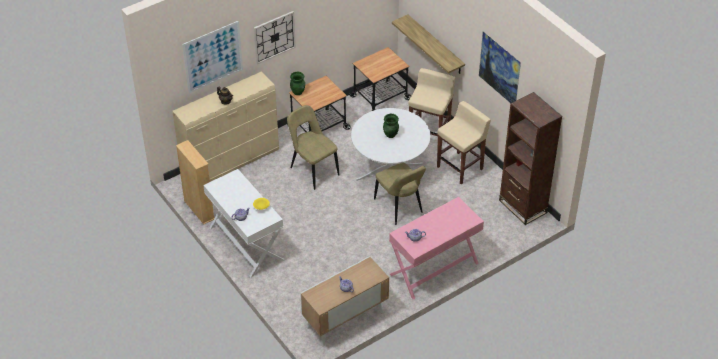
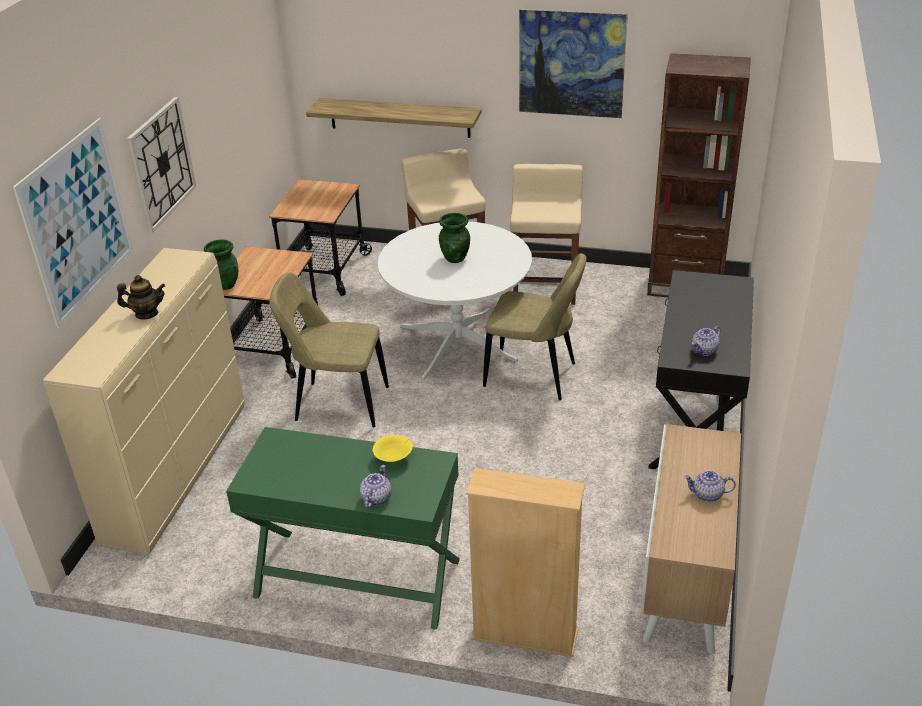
camera: 40 degrees left, 10 degrees down
(199, 210) = (197, 581): beige bookcase -> beige bookcase (525, 635)
(246, 243) = (357, 578): white console table -> green console table
(434, 269) = (696, 421): pink console table -> black console table

